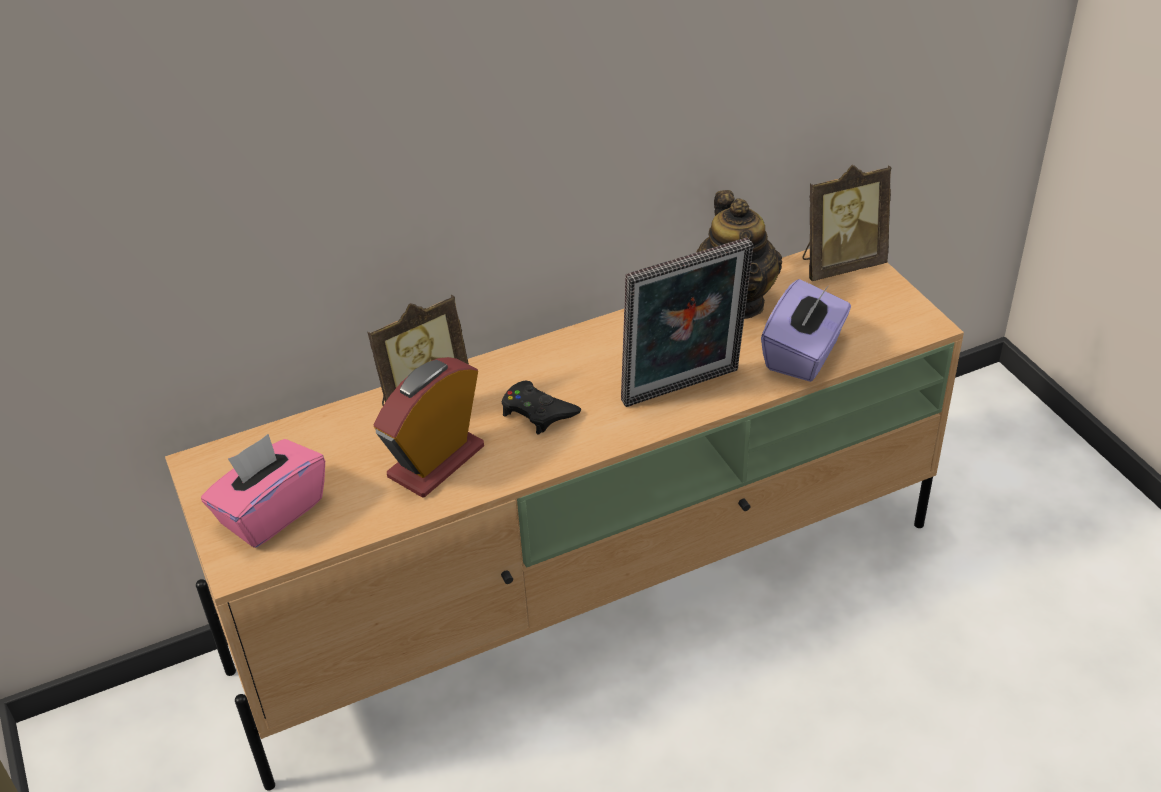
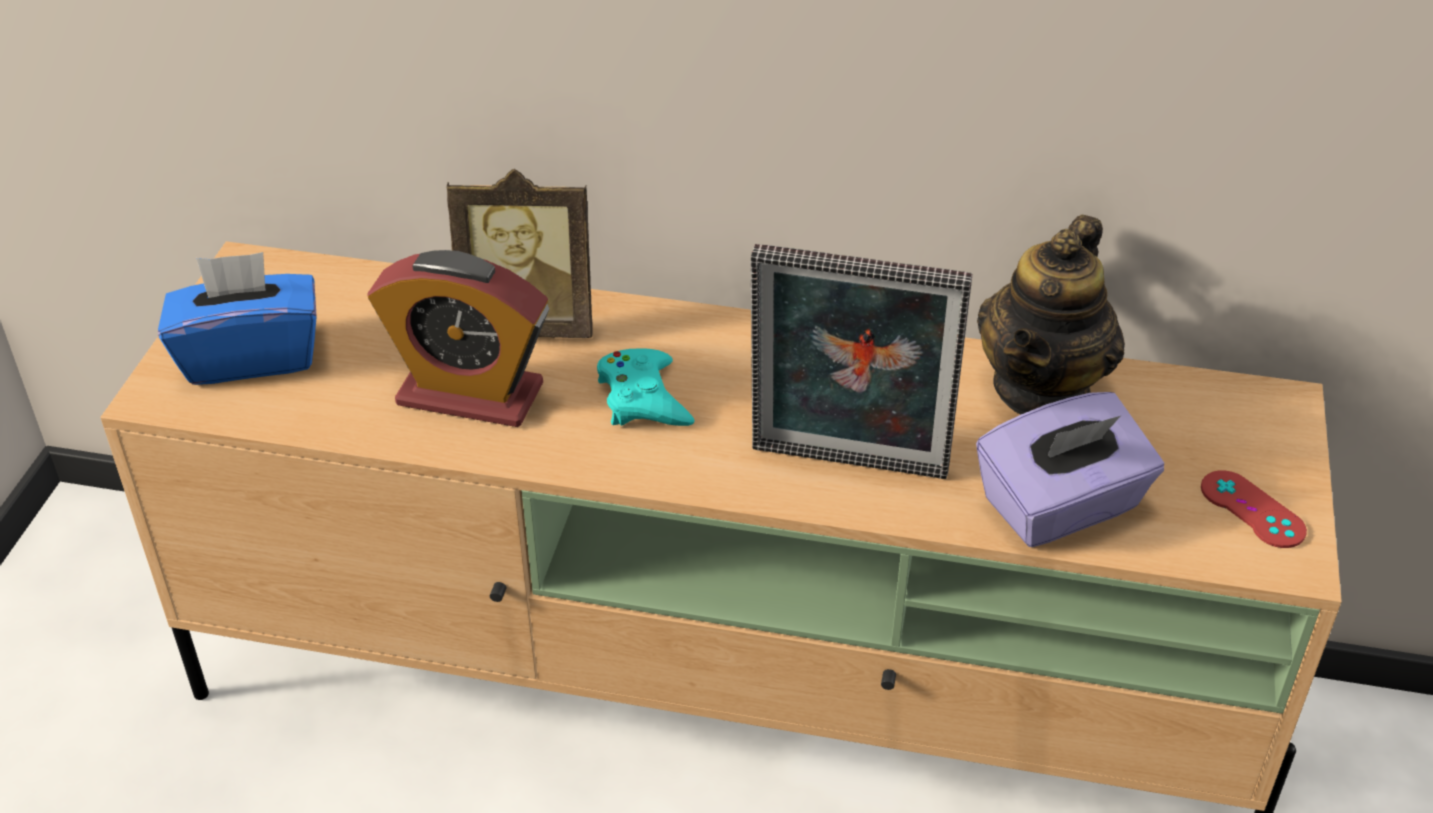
camera: 35 degrees right, 0 degrees up
(271, 512) = (251, 356): pink tissue box -> blue tissue box
(436, 462) = (470, 394): alarm clock -> alarm clock turned 150 degrees counterclockwise
(537, 412) = (643, 398): black game controller -> turquoise game controller
(839, 265) = (1248, 414): picture frame -> none
(887, 310) = (1252, 509): none -> red game controller

